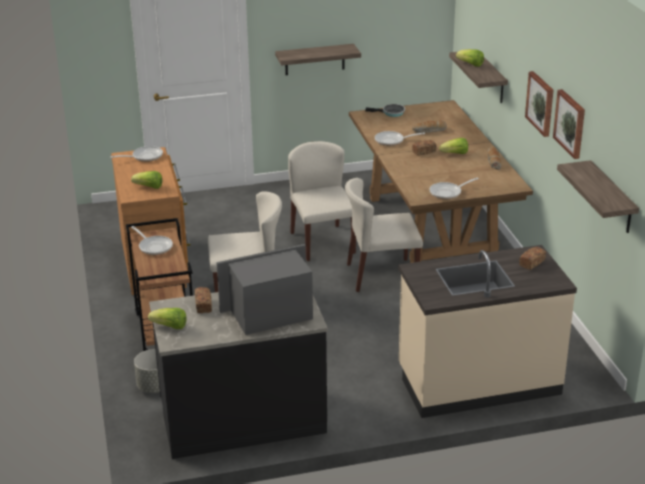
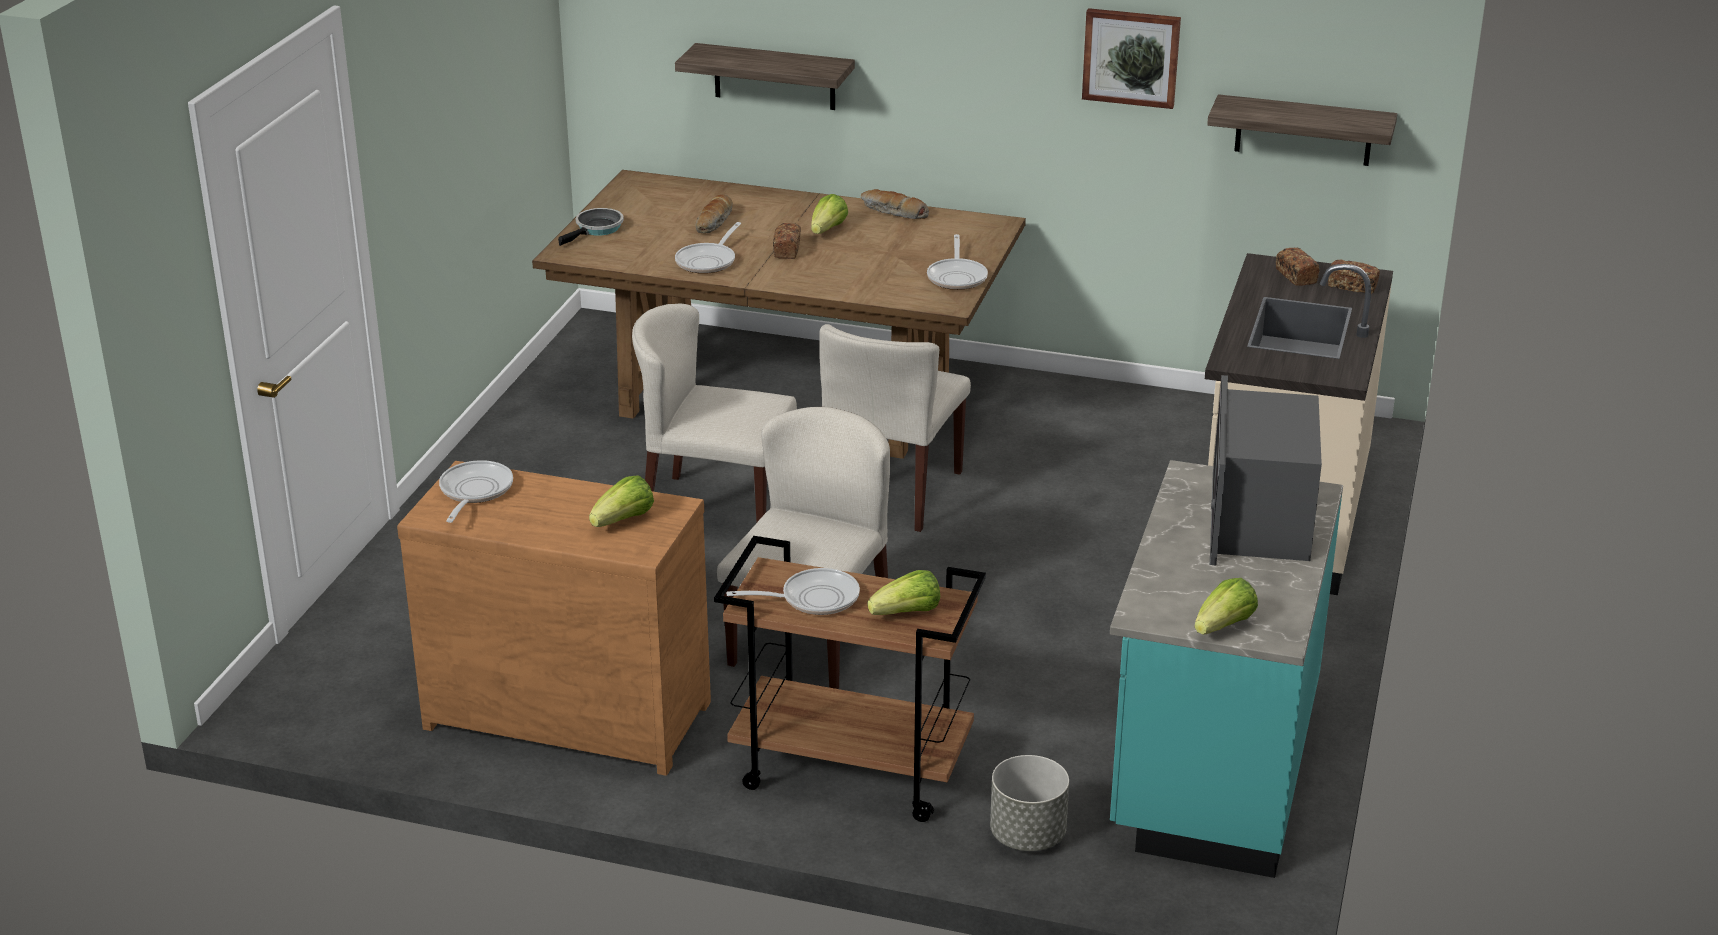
camera: 60 degrees left, 0 degrees up
(203, 305) = (1176, 575): bread -> bread (1352, 286)
(242, 419) = (1211, 765): black counter -> turquoise counter
(314, 59) = (437, 181): shelf -> none
(470, 64) = (753, 63): lettuce -> lettuce (907, 613)
(541, 103) = (1006, 58): picture -> none

